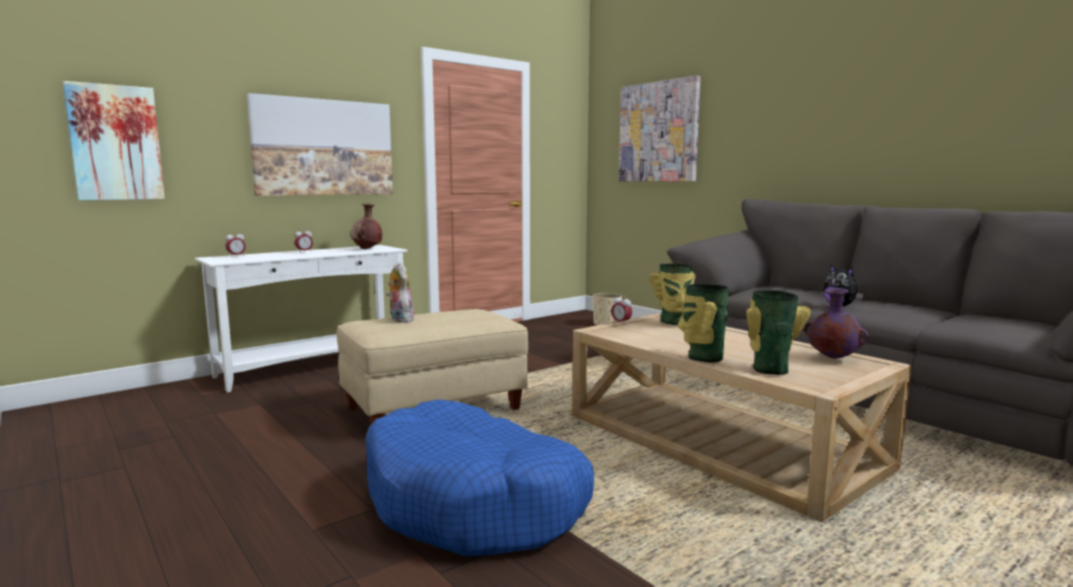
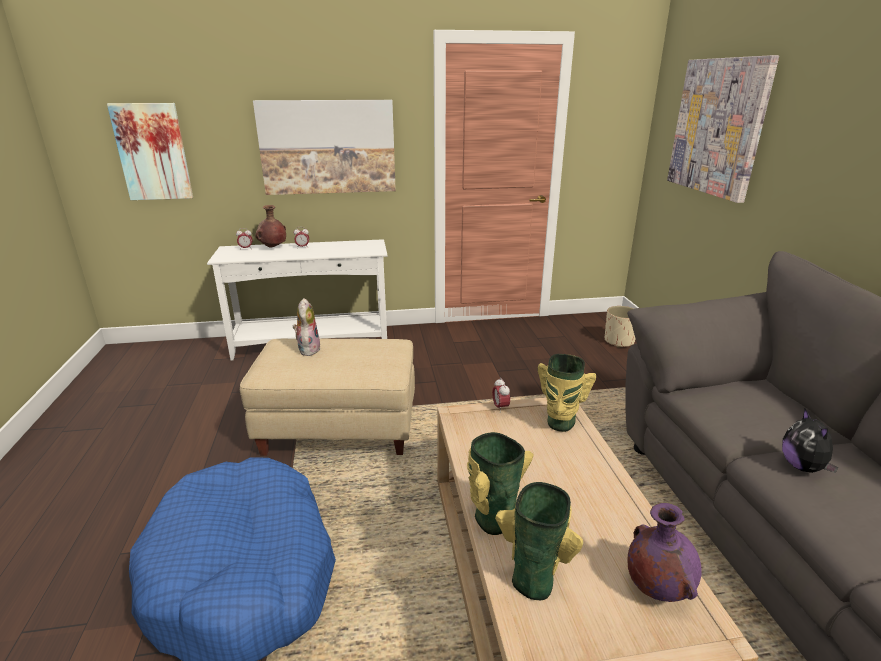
camera: 30 degrees right, 15 degrees up
(367, 249) = (356, 248): brown vase -> brown vase (272, 247)

